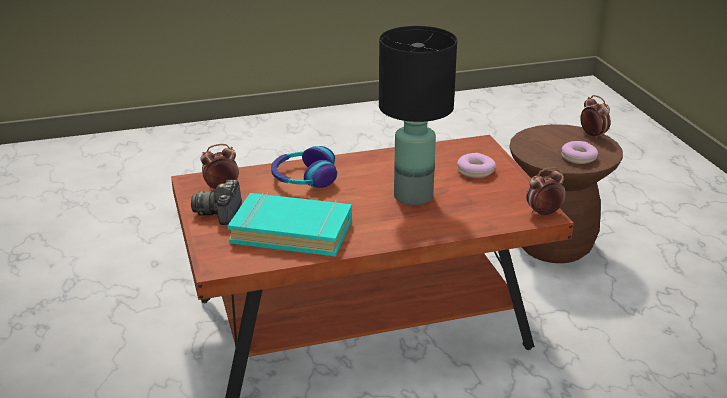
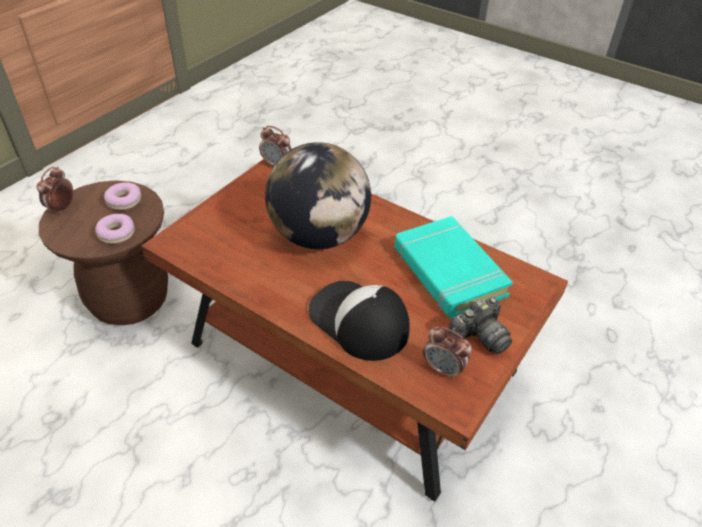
camera: 130 degrees left, 15 degrees up
(304, 178) = (358, 321): headphones -> cap
(412, 196) = (319, 236): black table lamp -> globe
(475, 171) = (235, 221): donut -> donut (116, 233)

